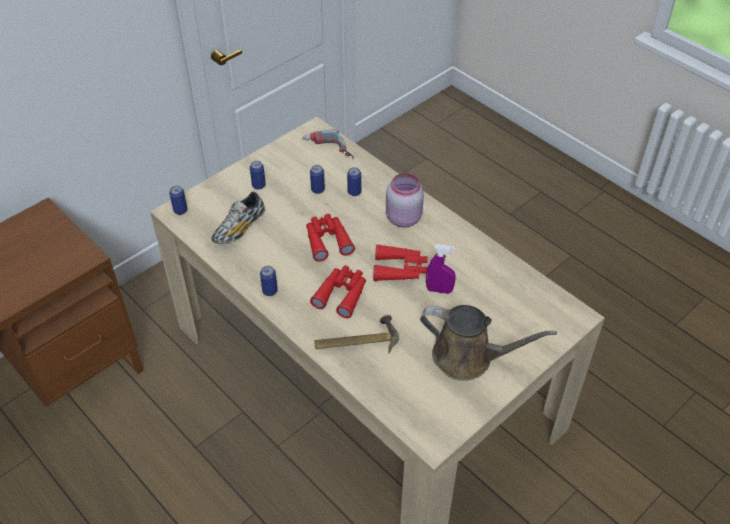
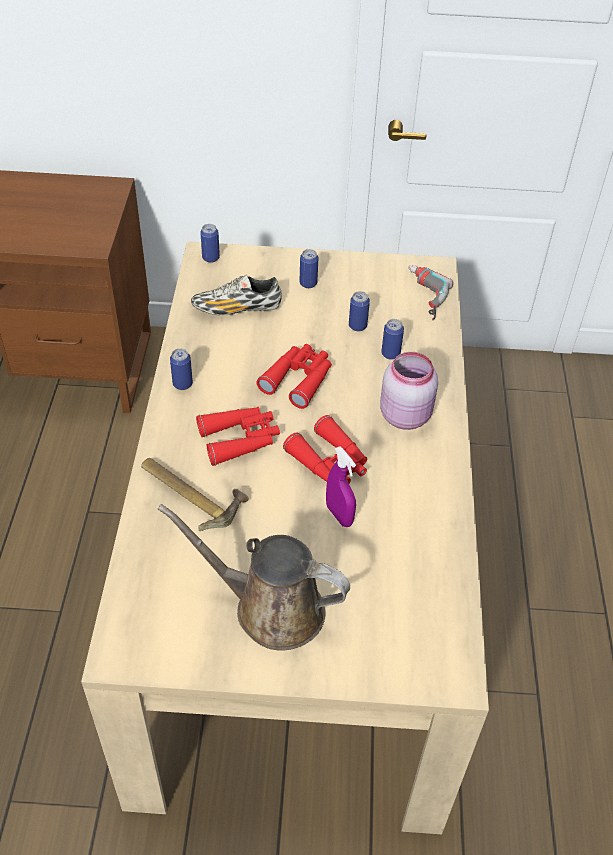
camera: 45 degrees right, 0 degrees up
(468, 358) = (270, 608): brown watering can -> brown watering can turned 135 degrees clockwise

